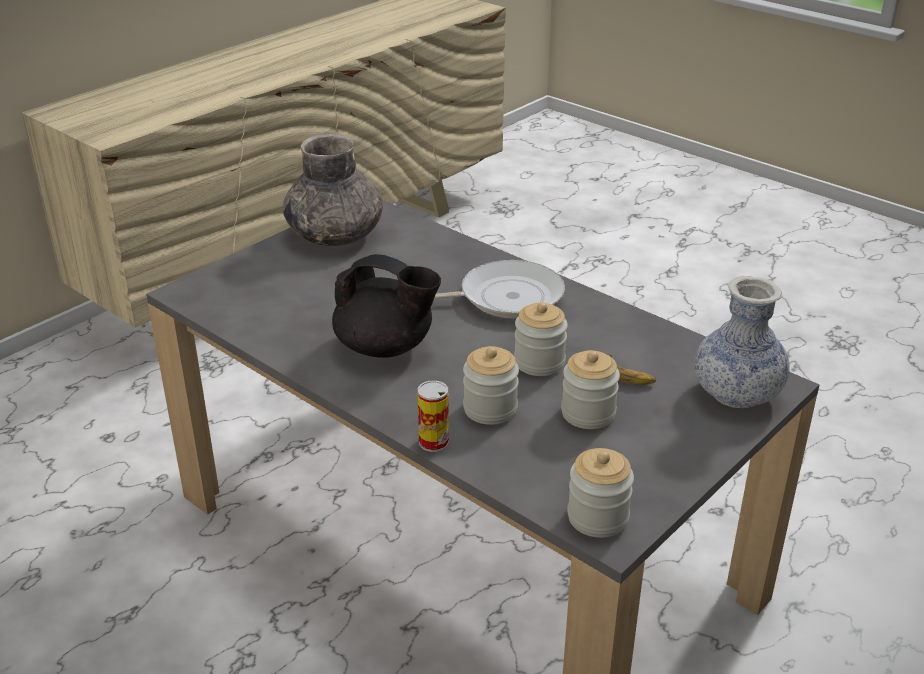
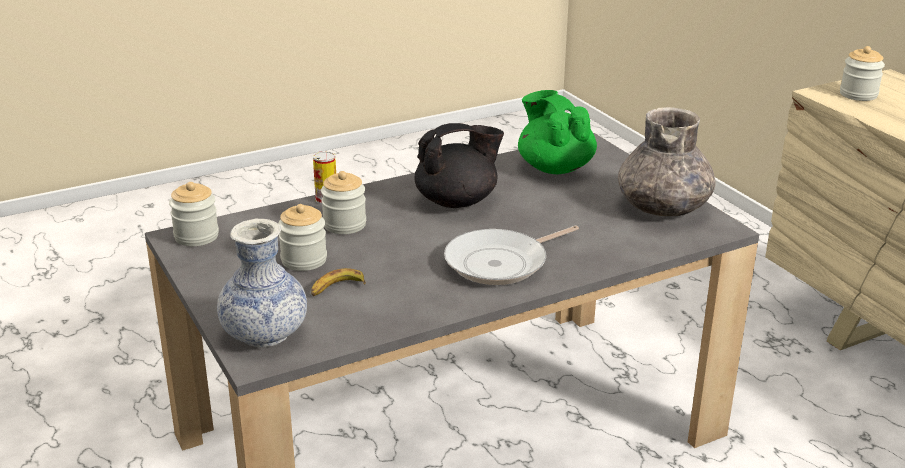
camera: 110 degrees right, 5 degrees down
(264, 303) = (554, 167): none -> green teapot
(385, 347) = (457, 201): black teapot -> black teapot turned 150 degrees counterclockwise
(504, 297) = (501, 263): frying pan -> frying pan turned 45 degrees clockwise
(539, 362) = (387, 256): jar -> jar (858, 94)

